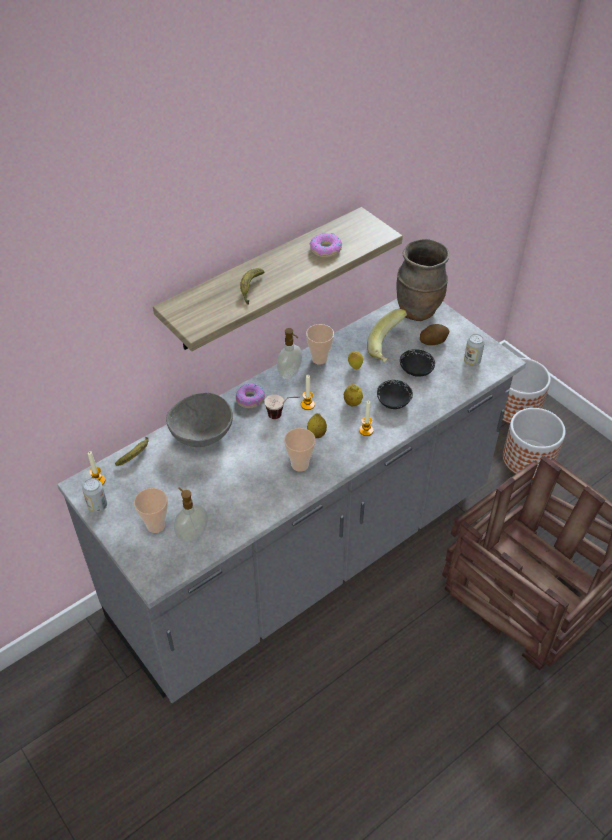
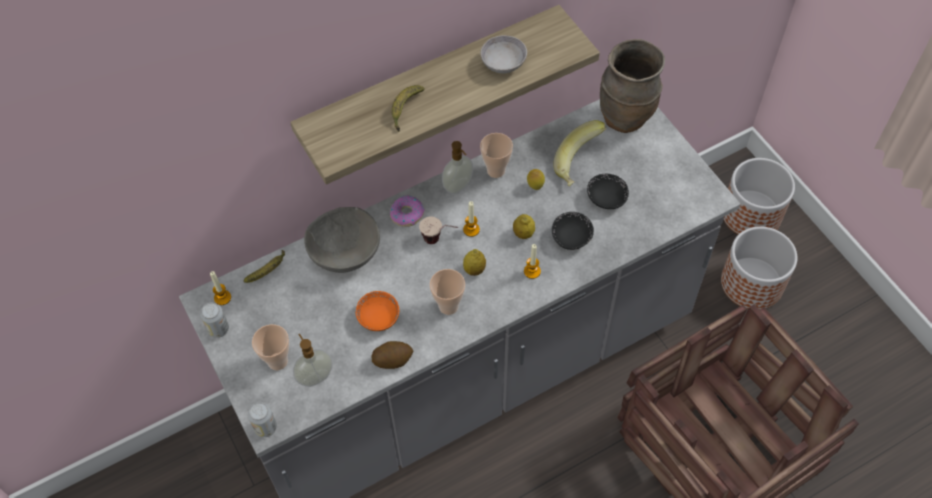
camera: 10 degrees right, 10 degrees up
(240, 480) = (378, 317): none -> orange bowl
(325, 249) = (503, 63): donut -> grey bowl
(433, 341) = (635, 161): potato -> potato (393, 359)
(472, 361) = (675, 194): can -> can (265, 427)

